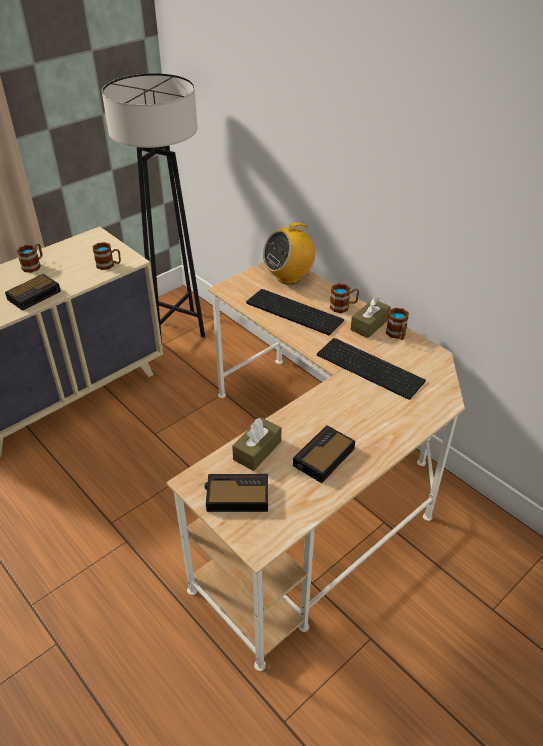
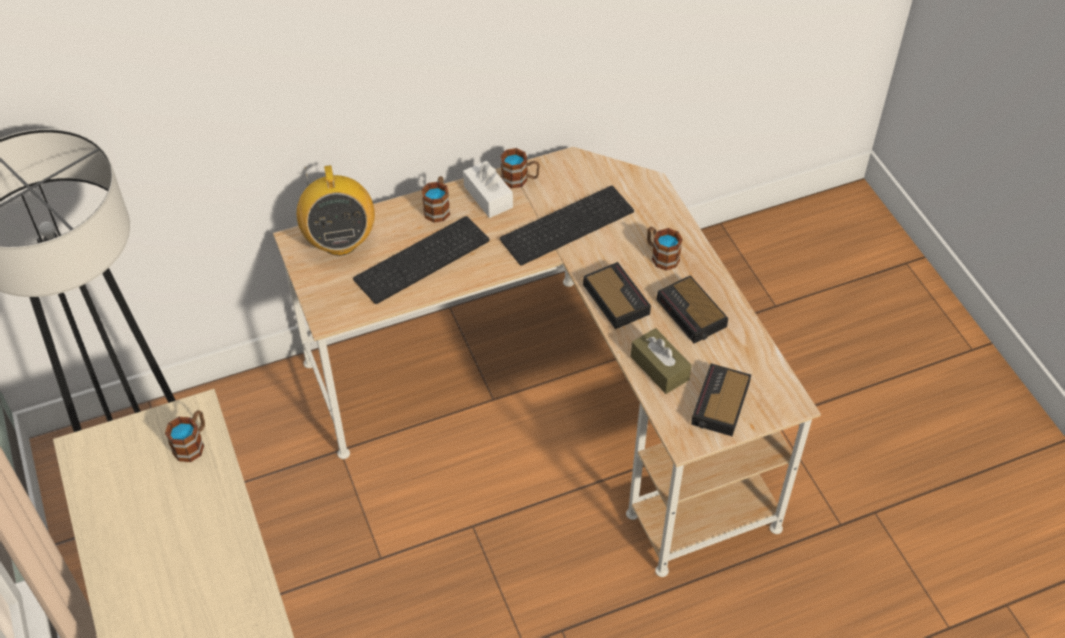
camera: 70 degrees left, 10 degrees up
(34, 265) = (127, 550): mug -> mug (661, 256)
(35, 295) = (223, 556): alarm clock -> alarm clock (615, 298)
(369, 325) = (488, 197): brown tissue box -> white tissue box

